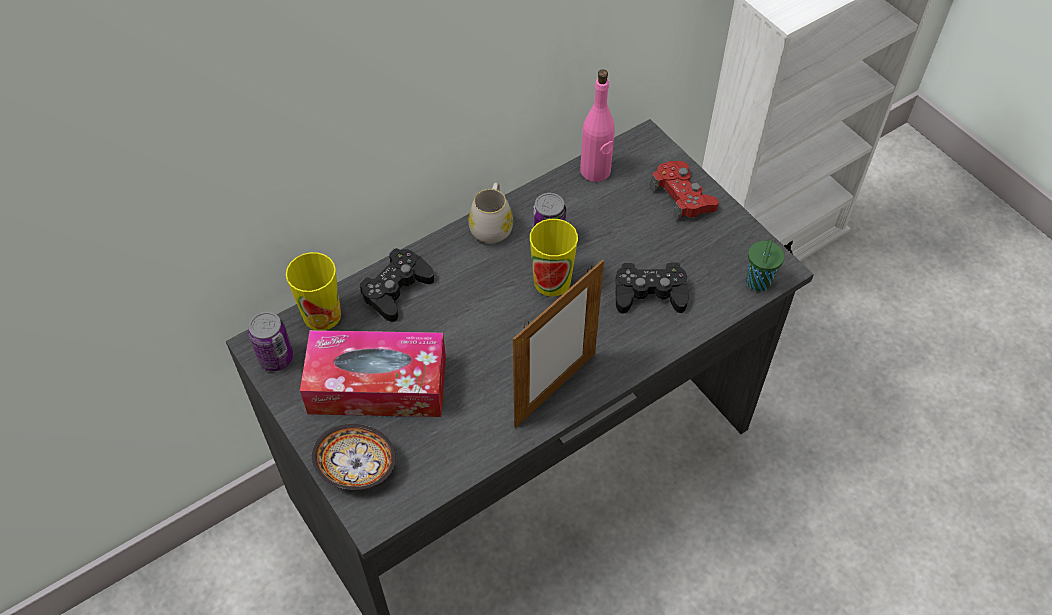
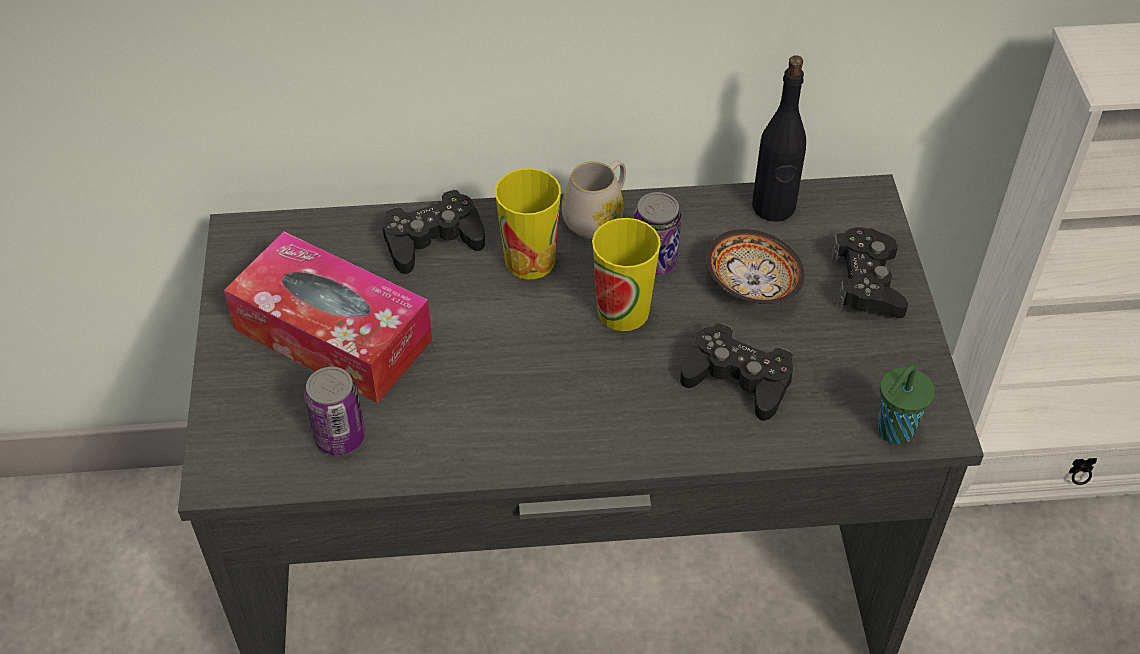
camera: 30 degrees right, 5 degrees down
(276, 358) = (247, 255): can -> can (340, 437)
(322, 315) = (330, 232): cup -> cup (530, 260)
(356, 467) = (243, 412): bowl -> bowl (752, 285)
(555, 389) = (534, 436): picture frame -> none
(595, 171) = (773, 207): pink bottle -> black bottle
(682, 196) = (867, 283): red game controller -> black game controller

